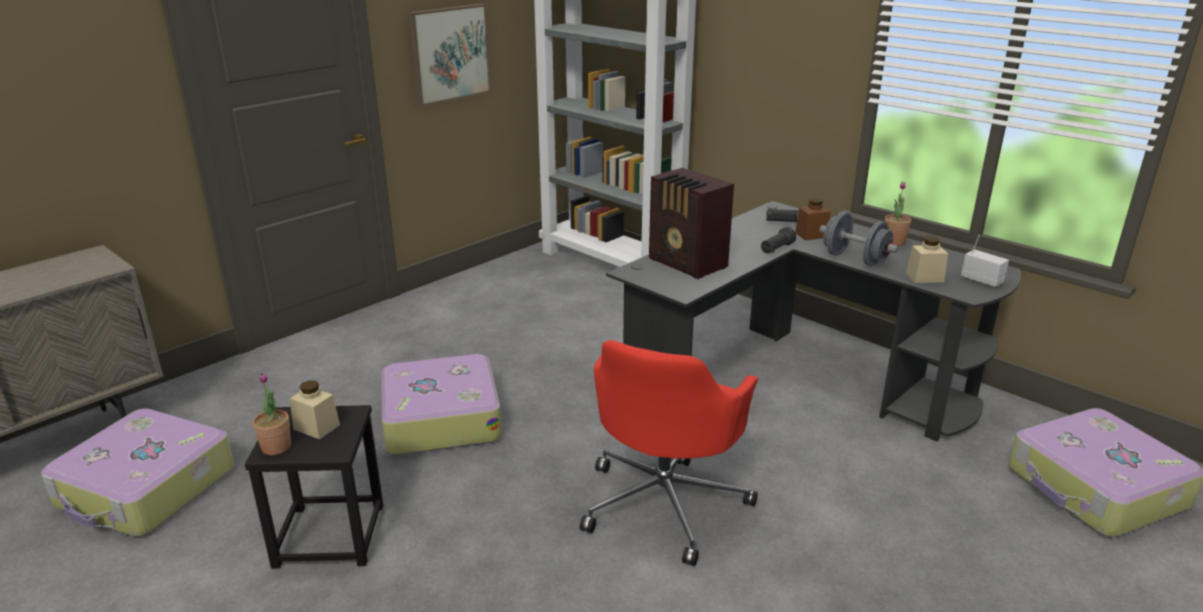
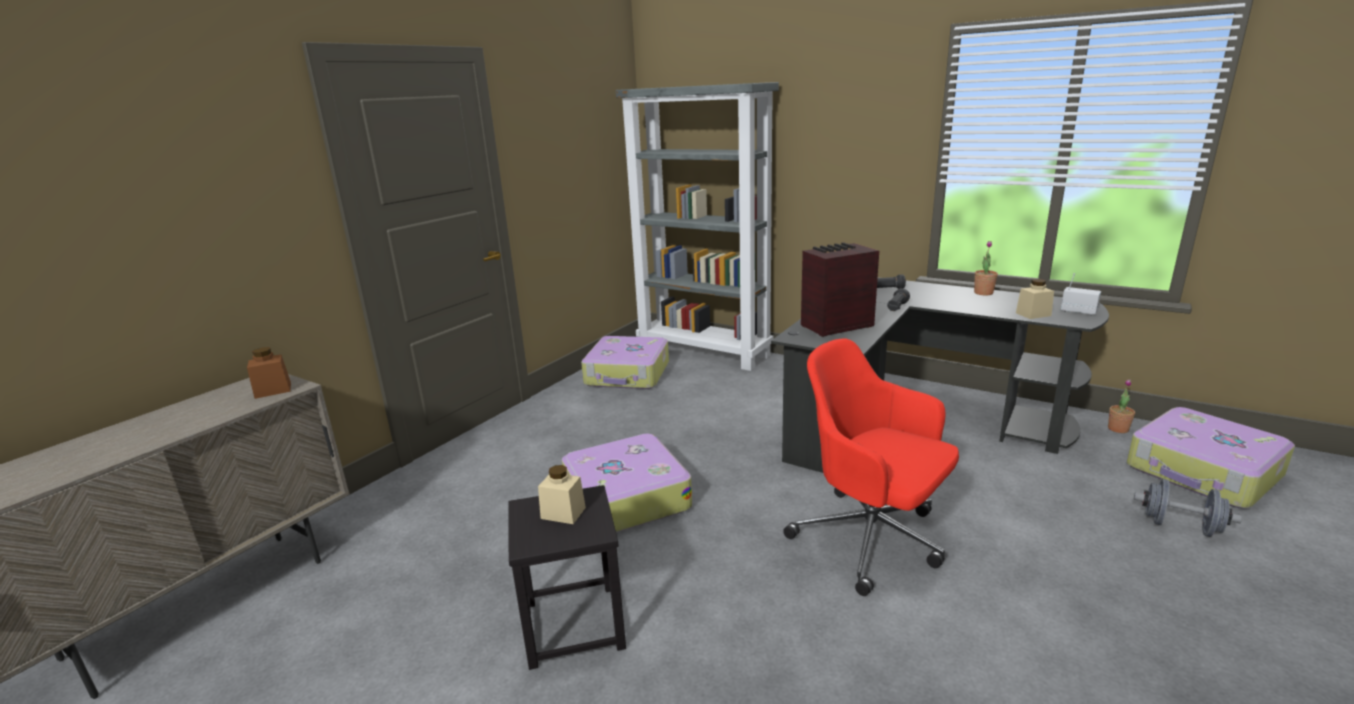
camera: 10 degrees left, 5 degrees down
(146, 489) = (357, 611): suitcase -> suitcase (628, 374)
(276, 447) = (533, 538): potted plant -> potted plant (1118, 429)
(449, 53) = (560, 177): picture -> none
(665, 502) = (871, 540): red office chair -> red office chair turned 120 degrees clockwise
(688, 264) = (834, 326): radio -> radio turned 120 degrees clockwise
(811, 235) = (914, 295): brown jar -> brown jar (273, 390)
(855, 259) = (965, 308): grey dumbbell -> grey dumbbell (1180, 526)

